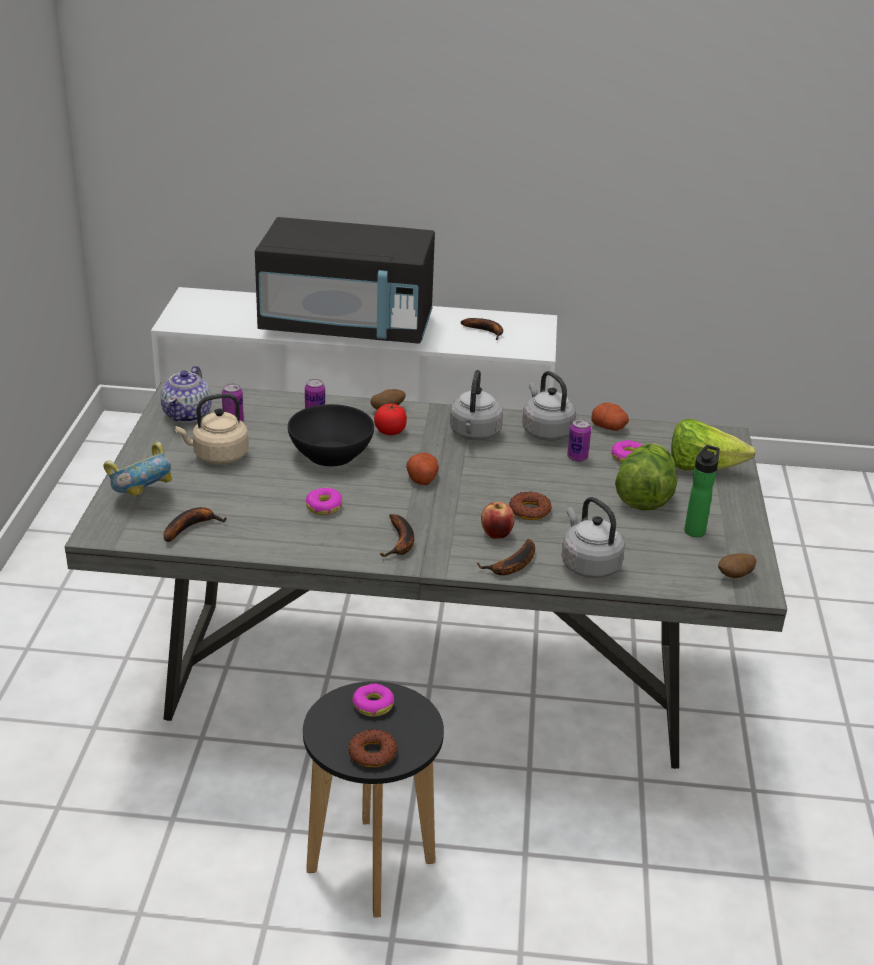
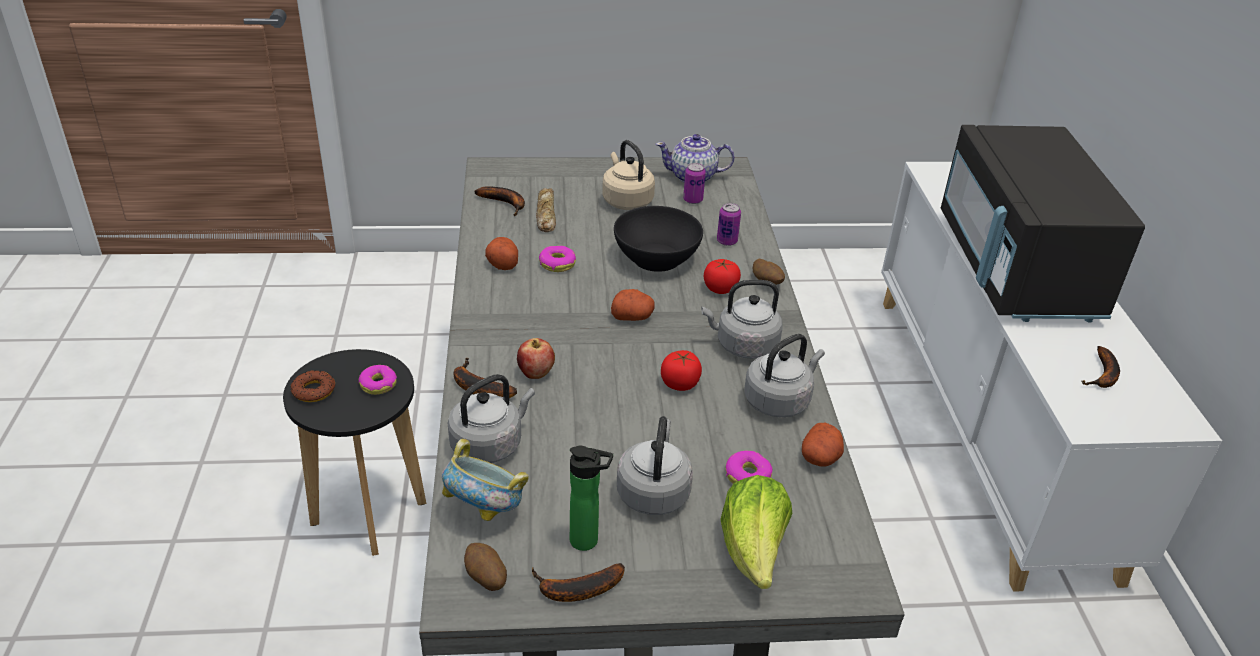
camera: 80 degrees right, 5 degrees up
(142, 497) = (545, 176): bowl -> bowl (485, 510)
(225, 505) = (545, 214): none -> bread
(311, 538) = (502, 263): none -> potato
(401, 542) = (506, 313): banana -> banana (575, 590)
(519, 468) = (680, 383): none -> tomato
(529, 511) = (590, 395): donut -> none
(577, 457) = (727, 429): can -> none
(644, 497) = (653, 491): lettuce -> grey kettle

